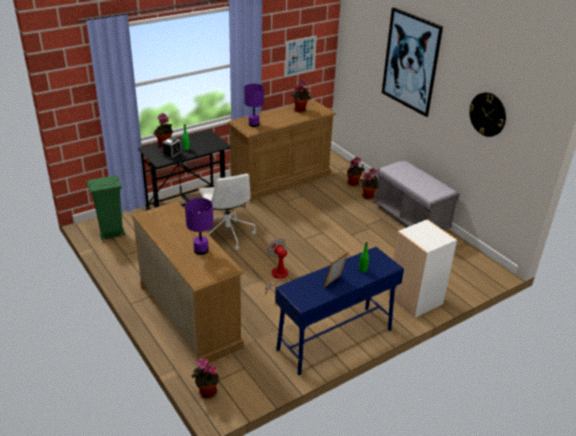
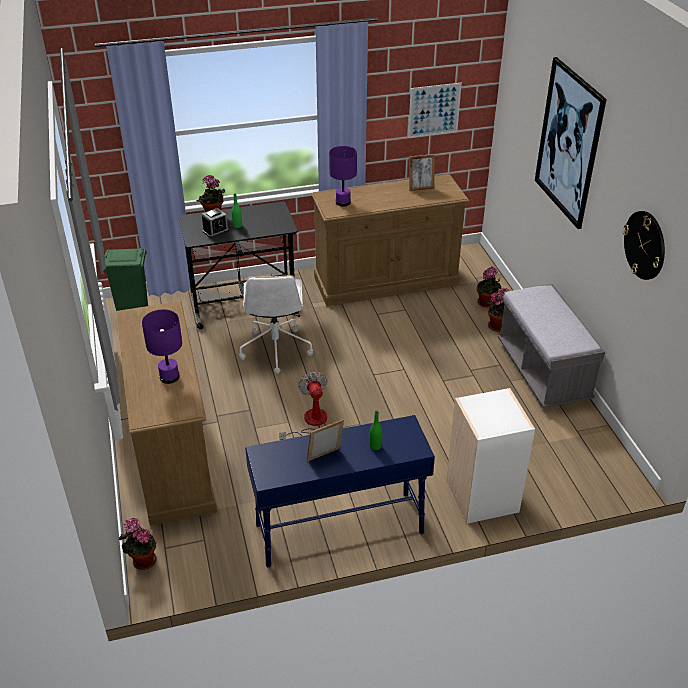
camera: 20 degrees right, 5 degrees up
(300, 109) = (421, 188): potted plant -> picture frame

